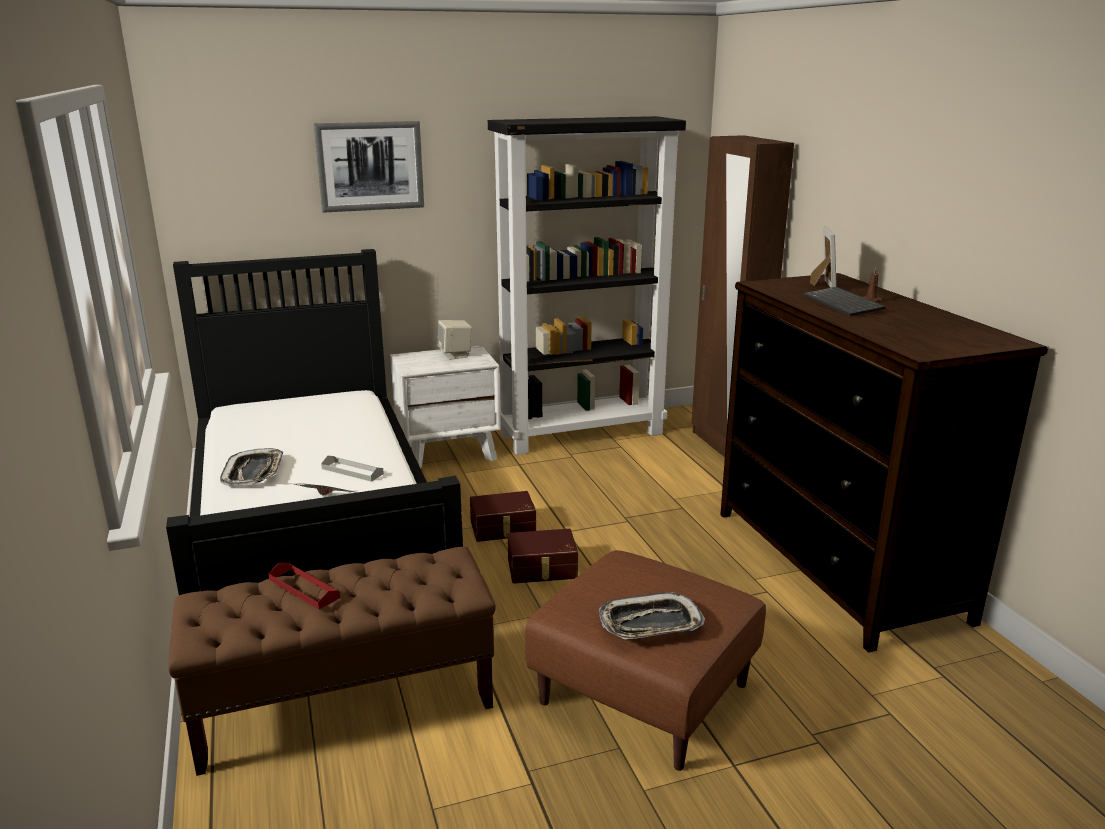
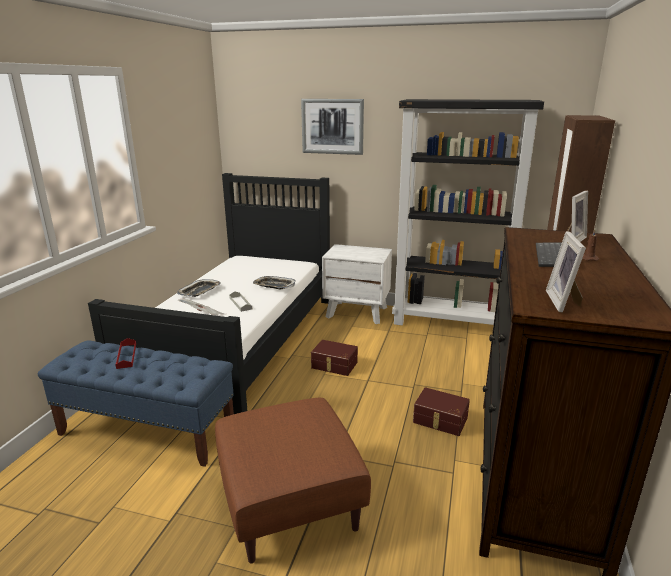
camera: 35 degrees right, 0 degrees up
(346, 704) = (148, 430): brown bench -> blue bench
(455, 355) = (368, 251): beige speaker -> none
(542, 569) = (326, 397): brown storage box -> brown storage box (440, 420)
(650, 624) = (267, 452): tray -> tray (274, 286)
(932, 343) = (564, 302): none -> picture frame

